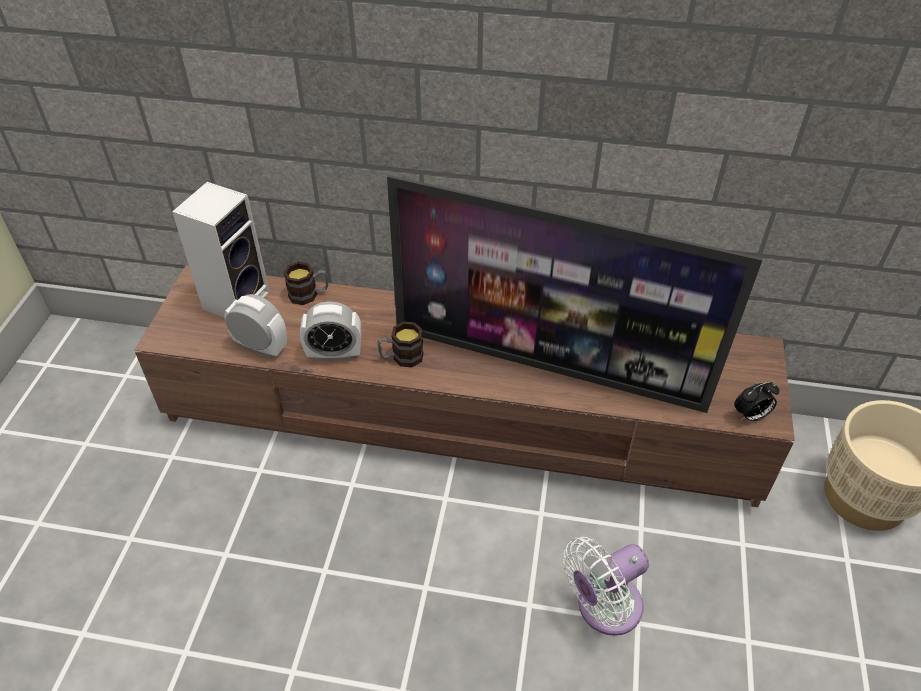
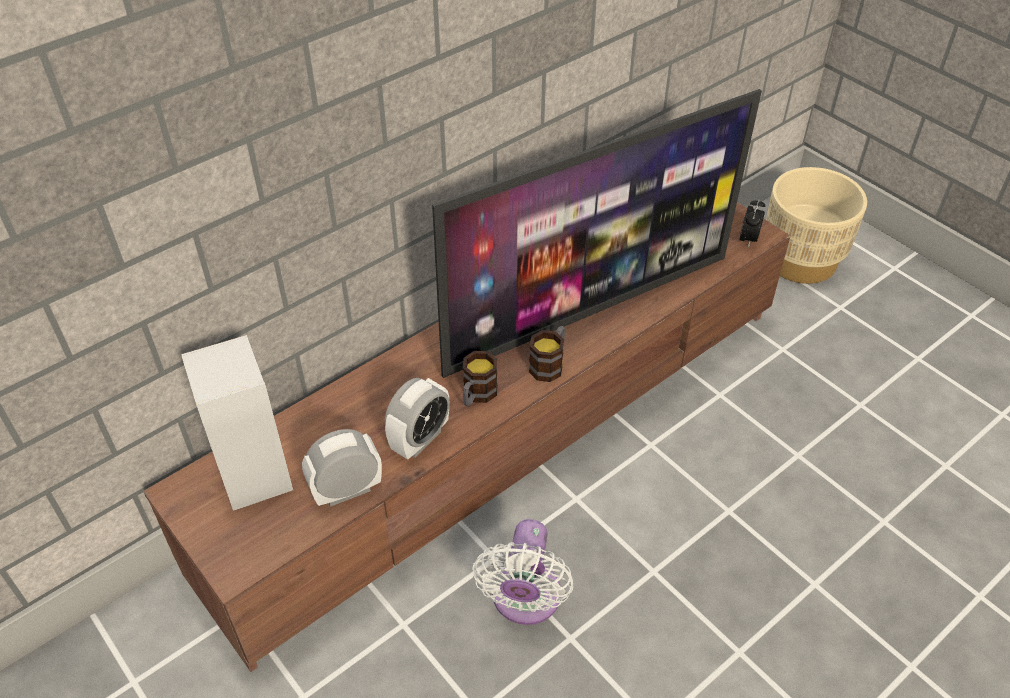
camera: 50 degrees left, 0 degrees up
(309, 294) = (316, 413): mug -> mug (549, 364)
(603, 608) = (769, 466): white fan -> white fan (525, 601)

